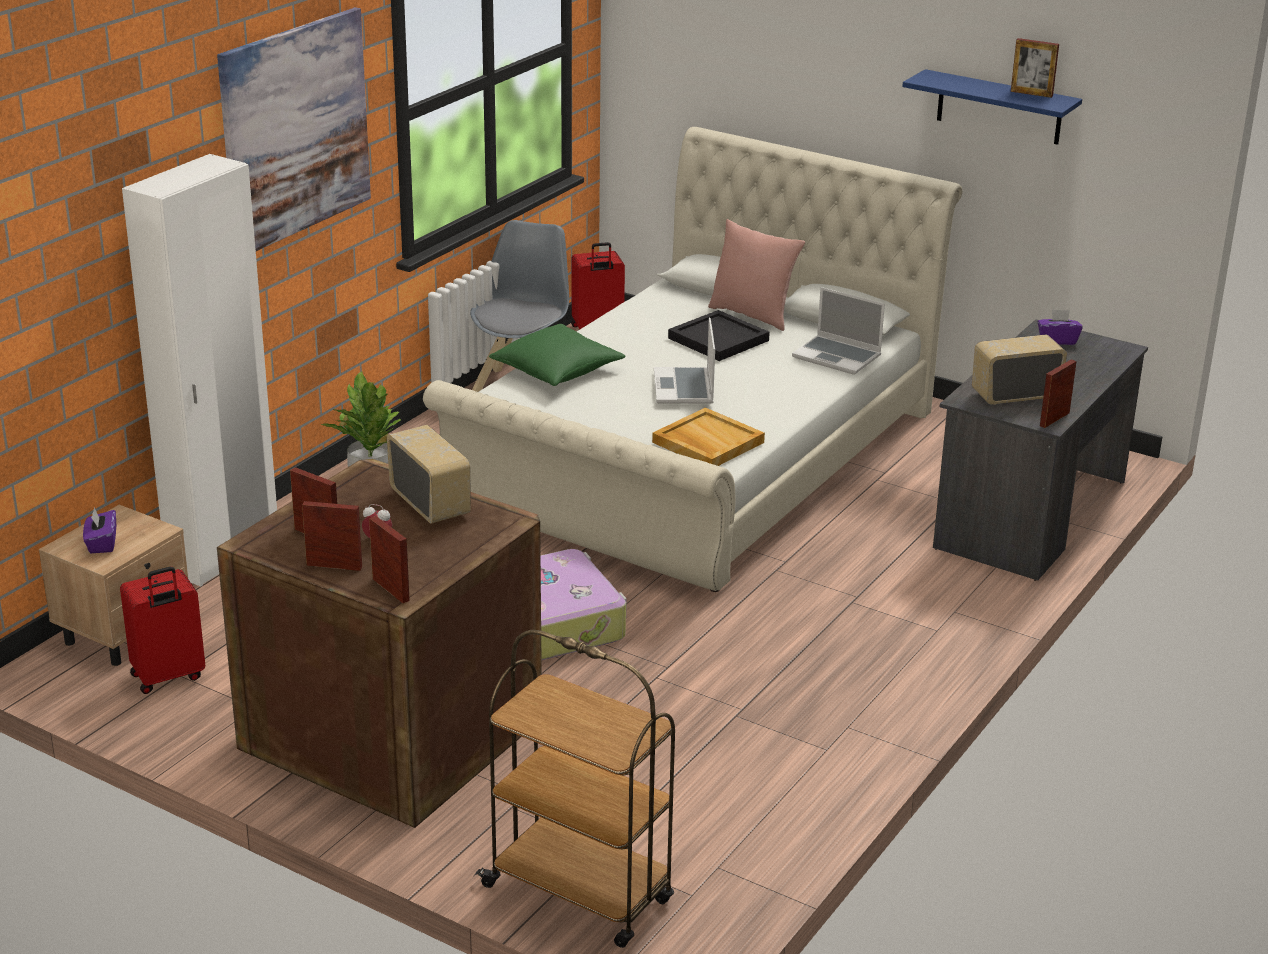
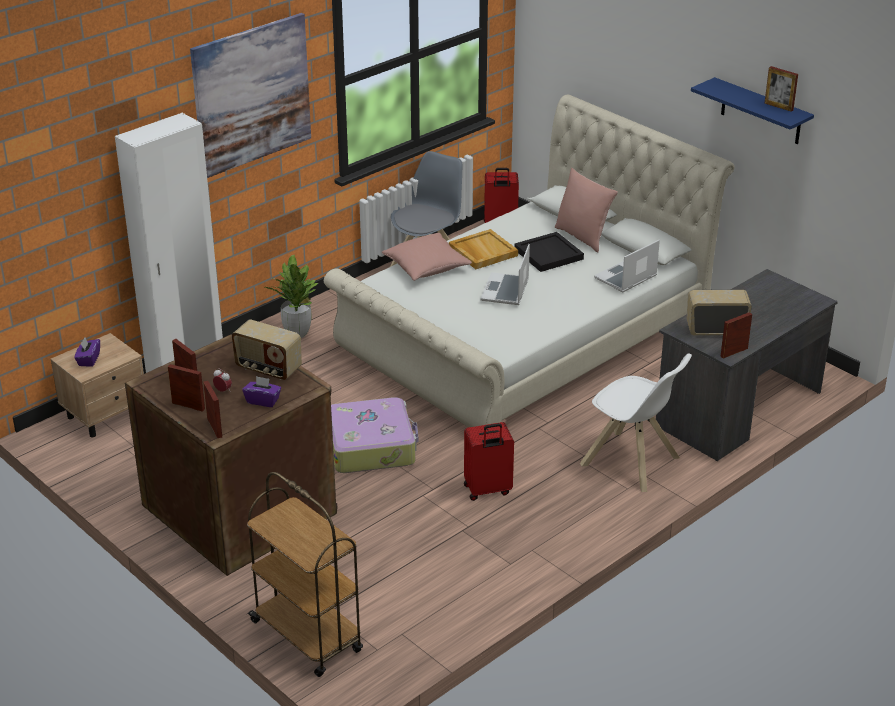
camera: 15 degrees right, 5 degrees up
(168, 677) = (120, 450): red suitcase -> red suitcase (487, 490)
(431, 504) = (268, 369): radio -> radio turned 135 degrees clockwise
(557, 371) = (426, 267): green pillow -> pink pillow
(707, 442) = (501, 335): beige tray -> beige tray (482, 251)
(838, 357) = (625, 278): laptop -> laptop turned 90 degrees clockwise
(926, 597) = (632, 462): none -> white chair
(1057, 340) = (773, 288): purple tissue box -> purple tissue box (263, 401)

